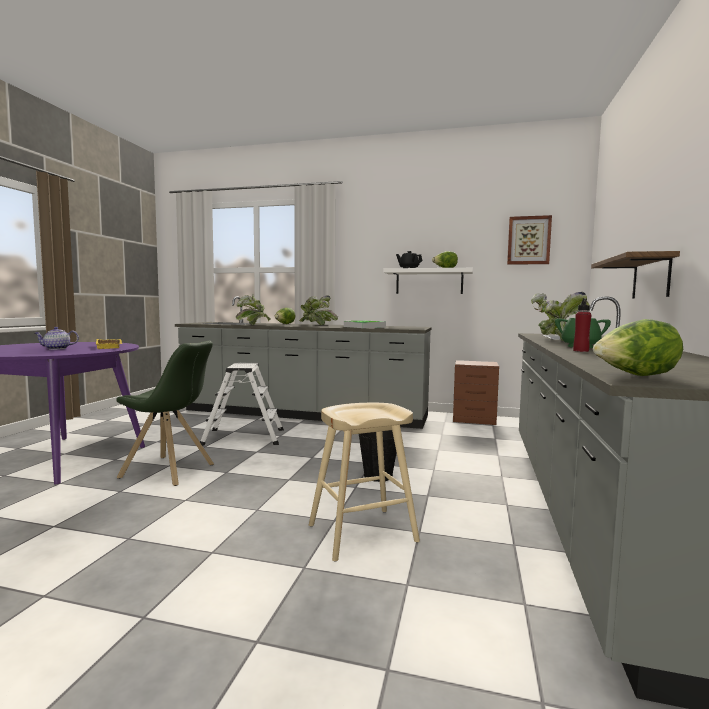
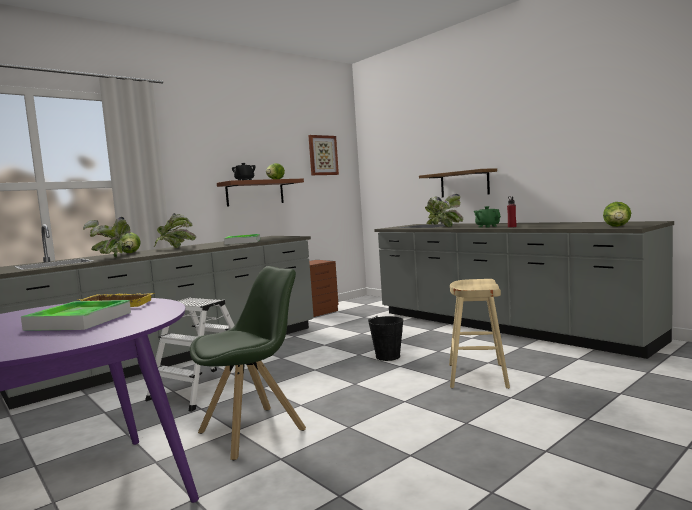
camera: 55 degrees left, 0 degrees up
(57, 349) = (79, 321): teapot -> tray
(429, 282) = (255, 193): white shelf -> brown shelf

